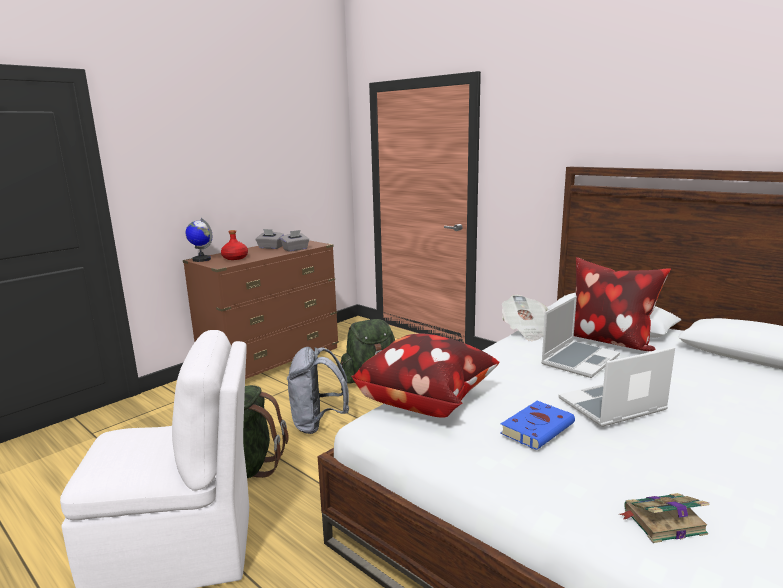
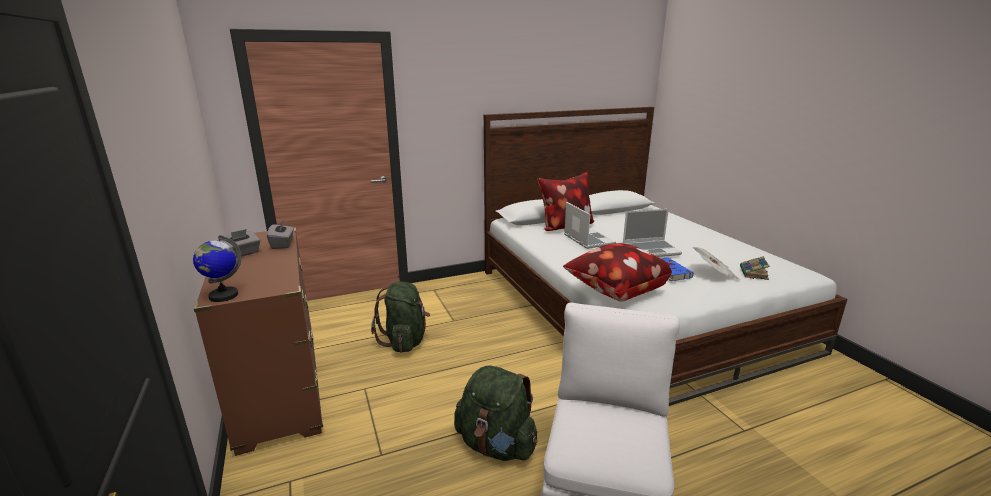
camera: 65 degrees left, 5 degrees up
(235, 258) = (258, 276): red bottle -> none
(318, 424) = (455, 387): grey backpack -> none
(526, 331) = (528, 238): newspaper -> newspaper (714, 274)
(611, 406) = (651, 250): laptop -> laptop turned 105 degrees counterclockwise

